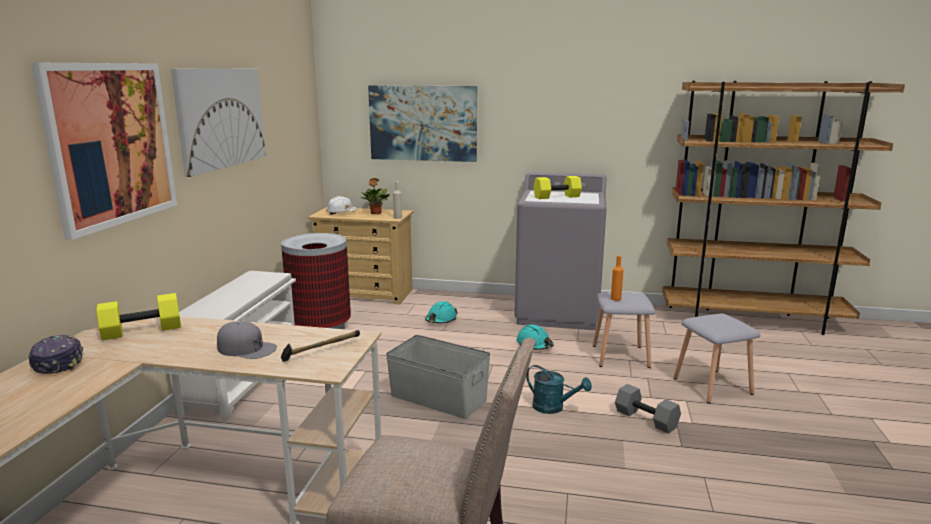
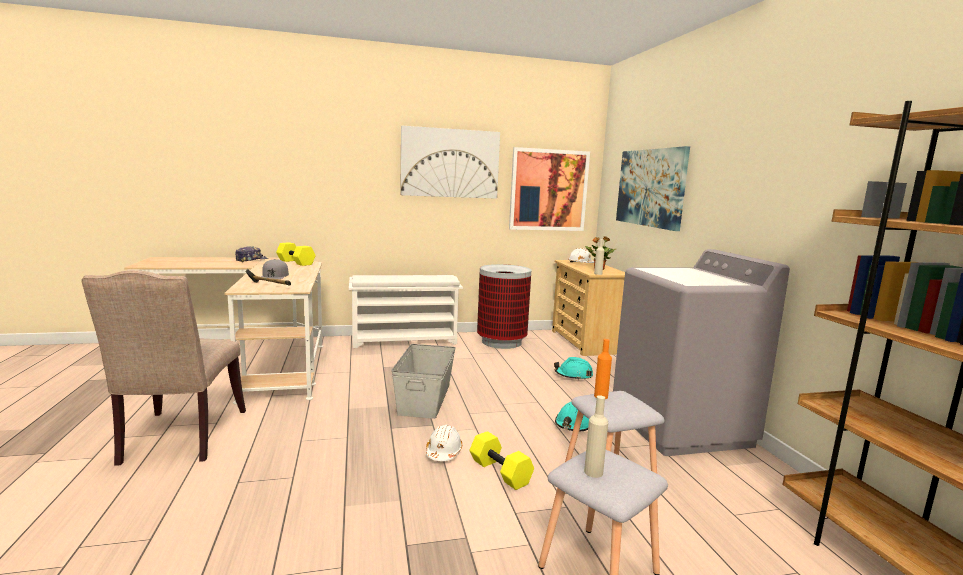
camera: 65 degrees right, 5 degrees down
(111, 144) = (338, 164): picture -> picture (548, 190)
(553, 407) = (443, 452): turquoise watering can -> white hard hat
(557, 197) = (682, 274): yellow dumbbell -> yellow dumbbell (501, 472)
(647, 419) = (457, 513): grey dumbbell -> none
(724, 325) = (593, 472): none -> beige bottle

